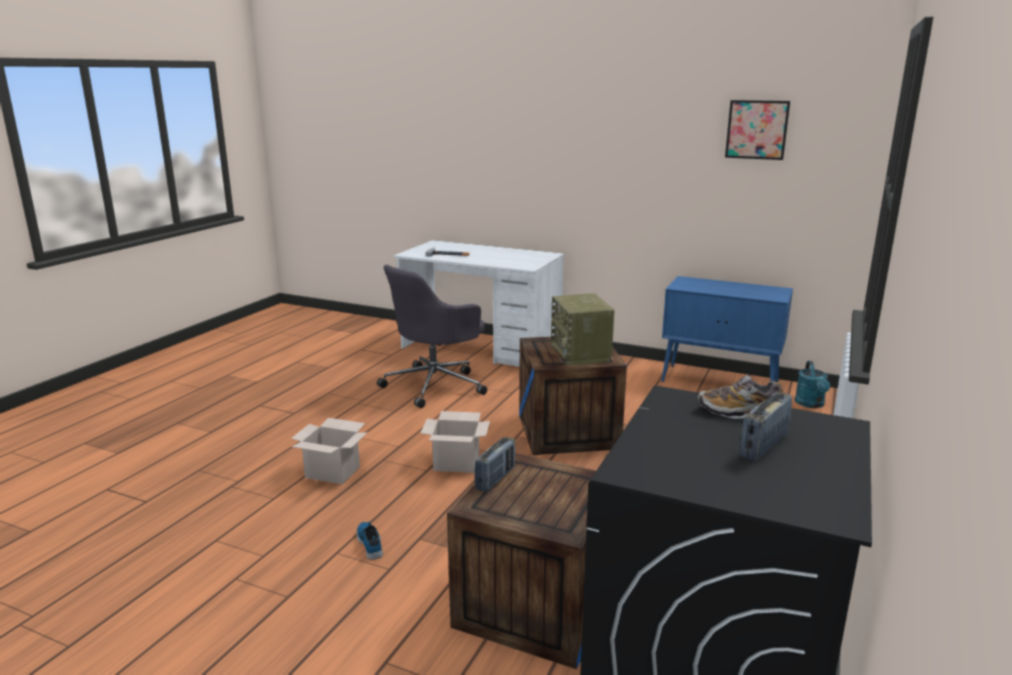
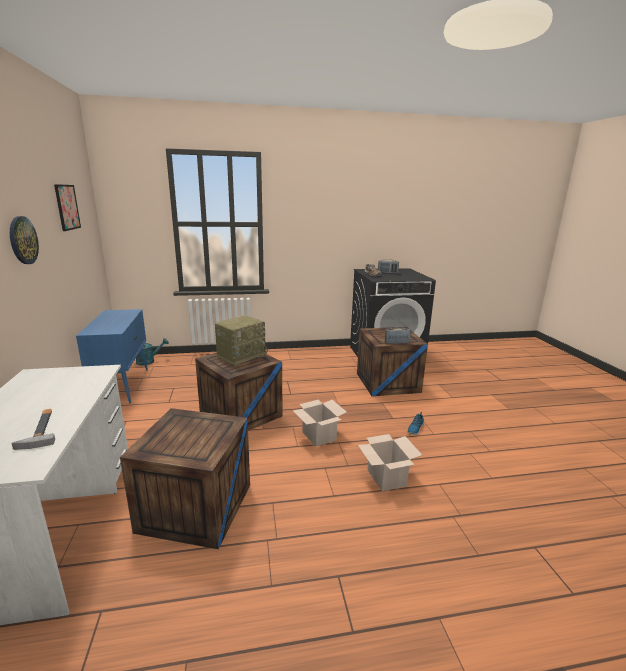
camera: 125 degrees left, 0 degrees up
(435, 385) = (196, 507): grey office chair -> crate
(628, 153) = (23, 240): none -> wall clock

